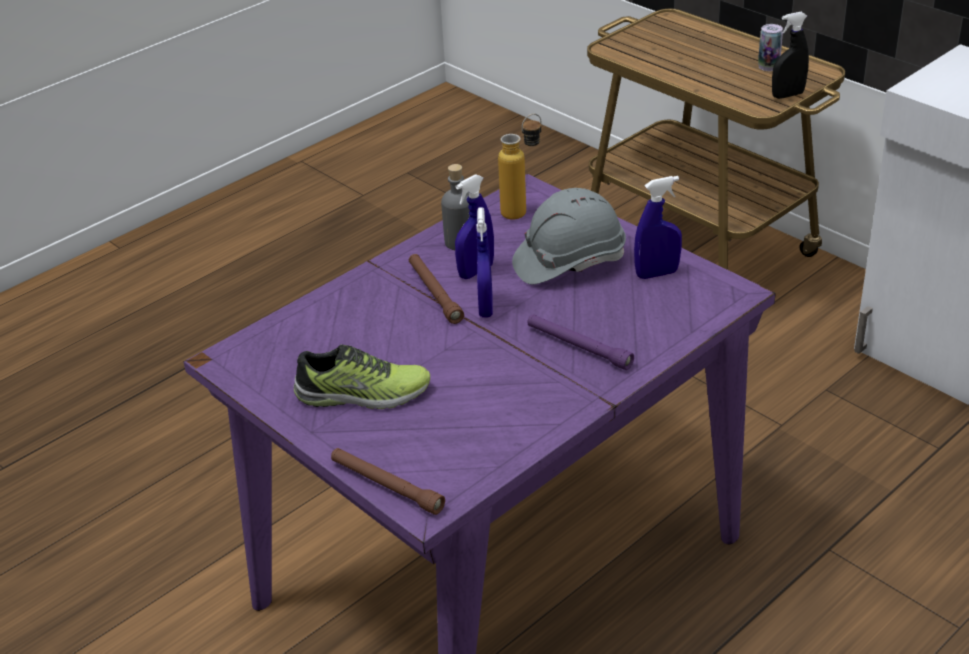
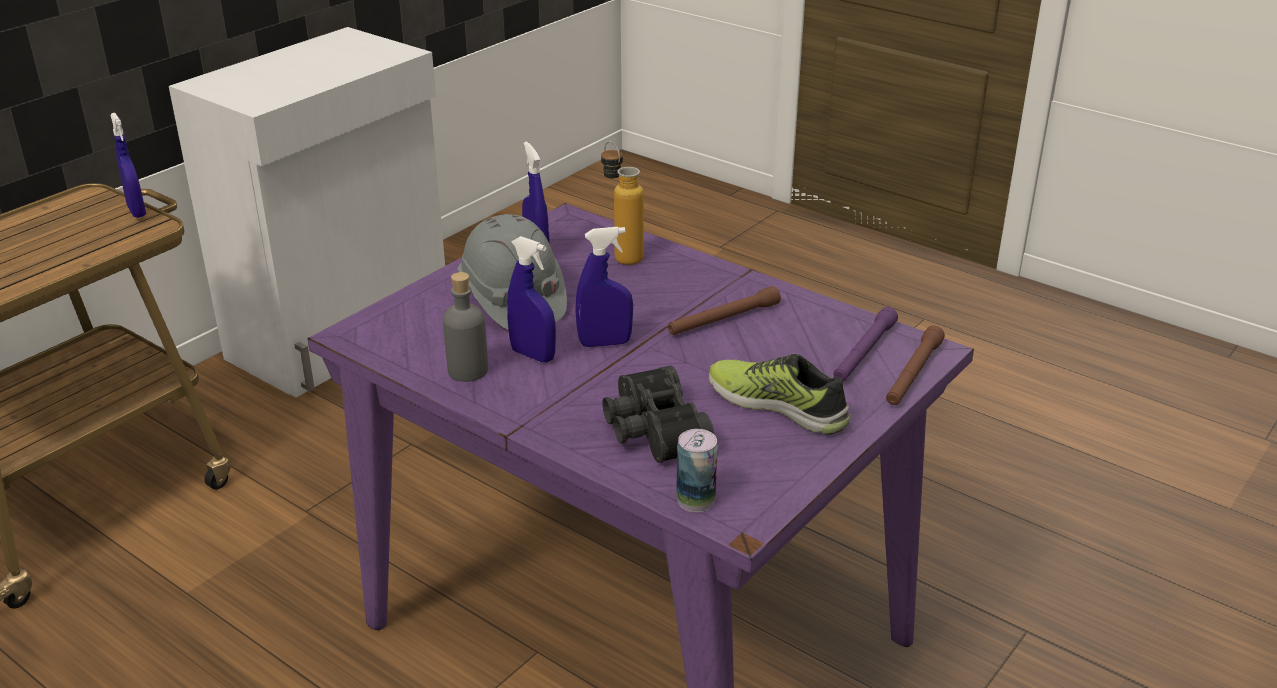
camera: 100 degrees left, 5 degrees down
(348, 325) = (651, 431): none -> black binoculars
(363, 394) = (778, 405): shoe -> shoe turned 45 degrees counterclockwise
(434, 293) = (580, 378): brown flashlight -> brown flashlight (723, 320)
(522, 210) = (400, 334): bottle -> bottle (621, 254)
(578, 347) = (667, 288): purple flashlight -> purple flashlight (864, 353)
(768, 66) = (51, 223): can -> can (695, 500)
(787, 95) = (137, 211): black spray bottle -> blue spray bottle

